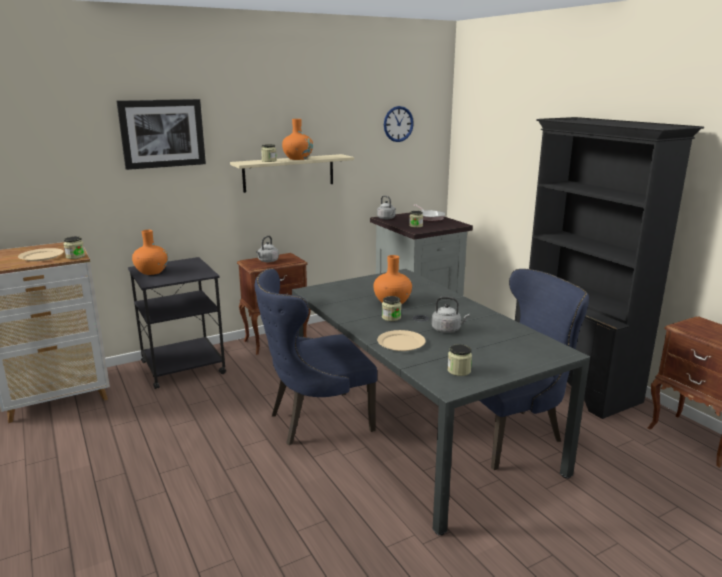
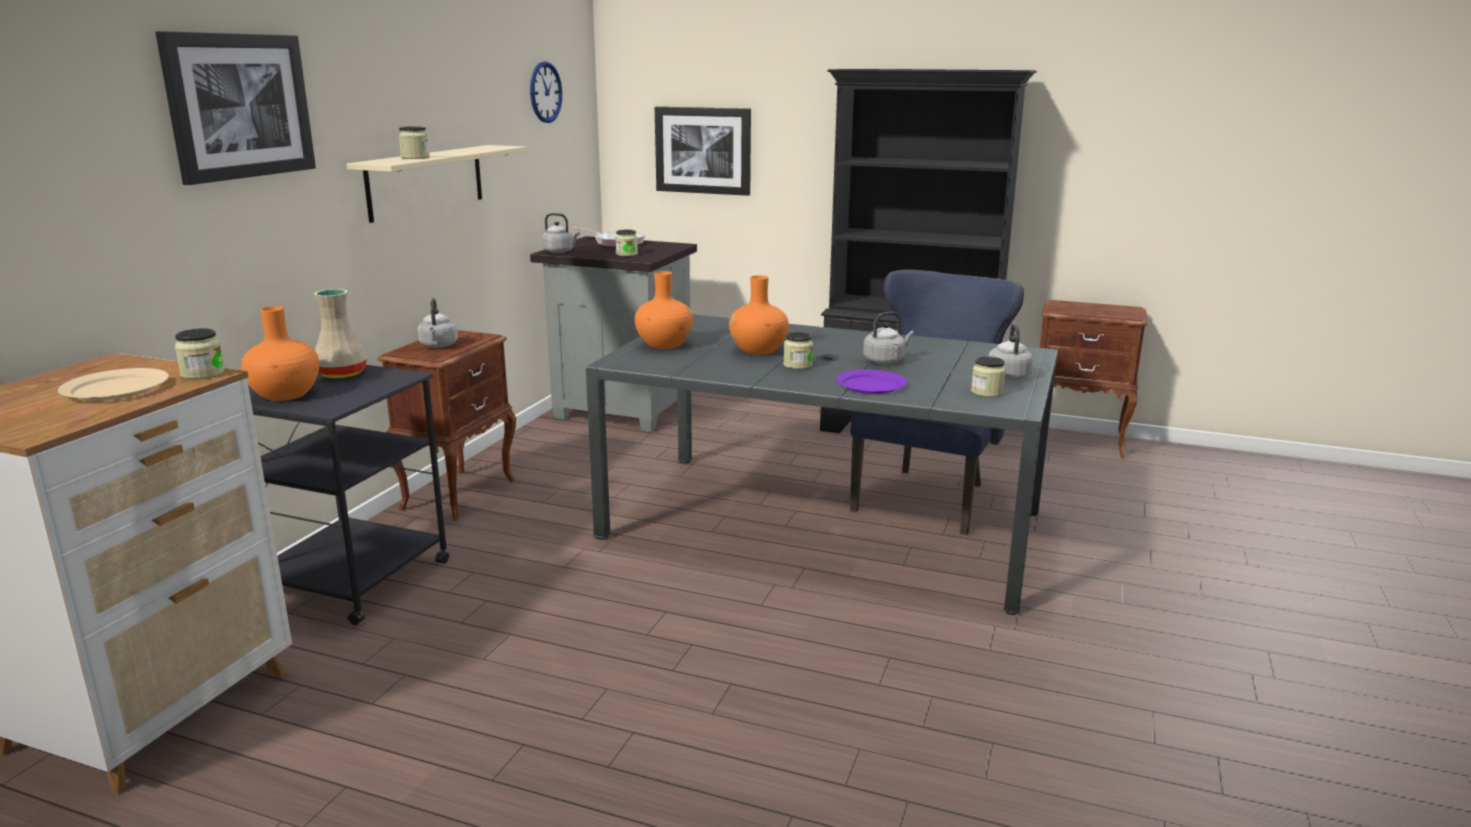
camera: 40 degrees left, 0 degrees up
(188, 267) = (341, 374): none -> beige vase
(298, 158) = (449, 152): orange vase -> orange vase (664, 344)
(316, 420) = (694, 565): blue chair -> none
(401, 343) = (871, 385): beige plate -> purple plate
(496, 165) = (703, 150): none -> picture
(501, 364) = (1008, 376): none -> grey kettle

